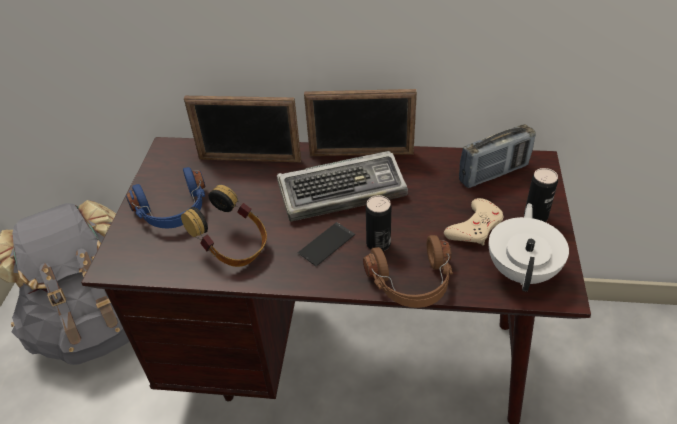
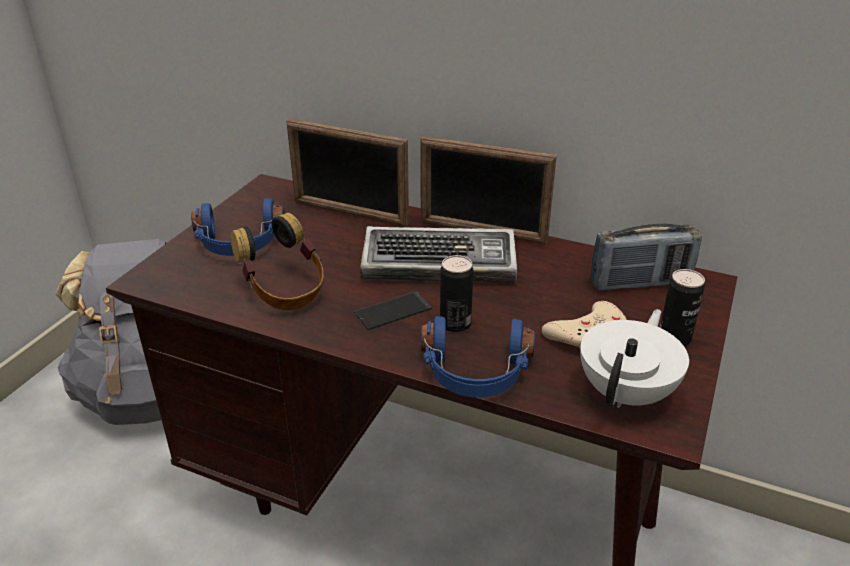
camera: 15 degrees right, 10 degrees down
(412, 284) = (475, 374): brown headphones -> blue headphones

